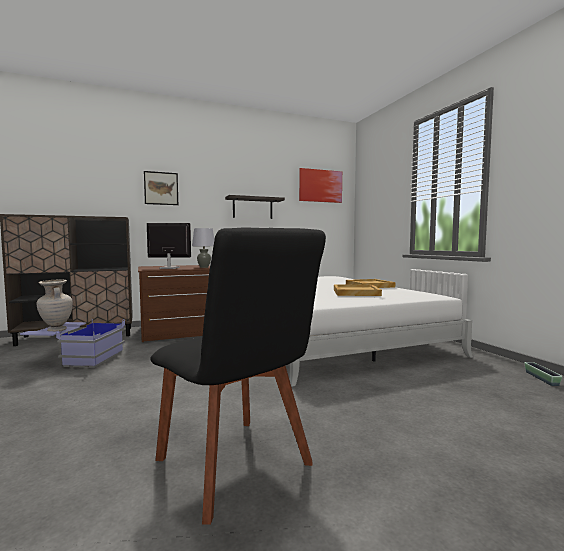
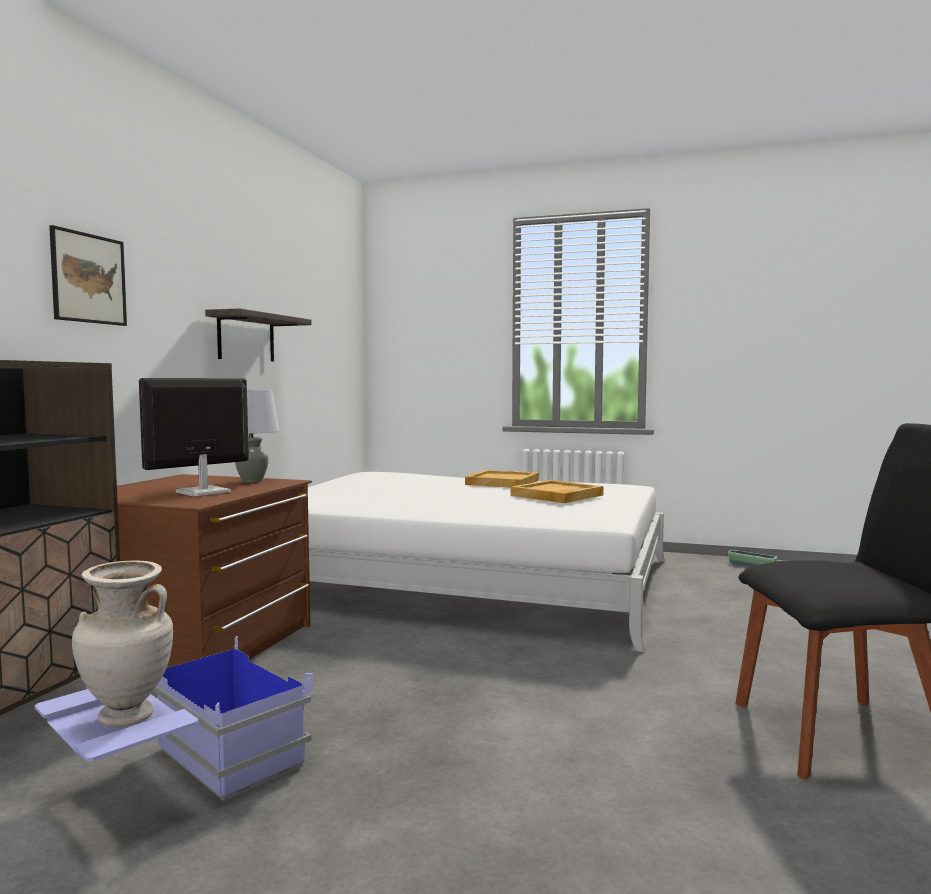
camera: 50 degrees left, 0 degrees up
(320, 186) = (329, 297): picture -> none

